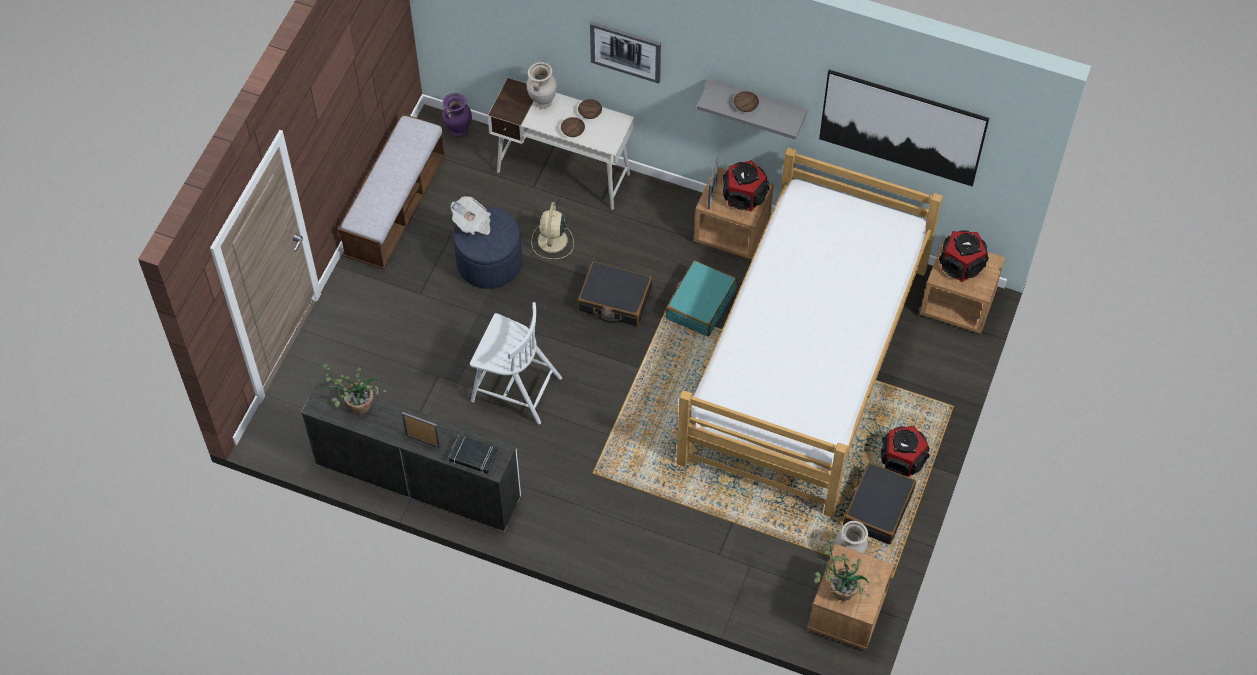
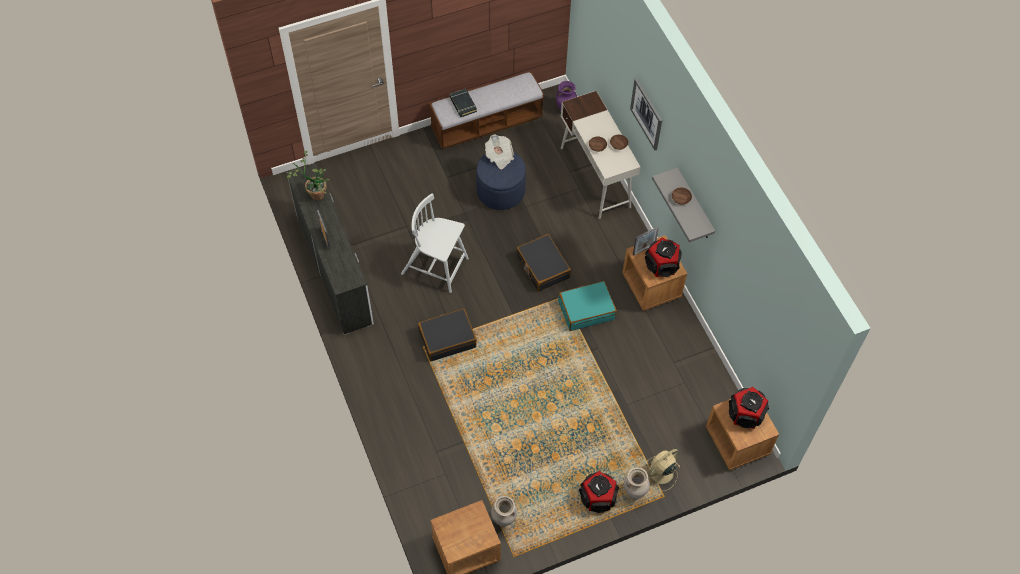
camera: 45 degrees right, 0 degrees up
(473, 456) = (339, 270): black book -> black book (463, 104)
(514, 388) = (436, 267): white chair -> white chair turned 135 degrees clockwise
(542, 102) = (599, 118): beige vase -> beige vase (634, 493)
(552, 241) = (546, 208): beige fan -> beige fan (660, 473)
(806, 364) = (606, 394): bed -> none
(838, 588) = (453, 525): potted plant -> none
(877, 508) = (551, 511): black suitcase -> black suitcase (447, 339)
(902, 127) = (755, 286): picture -> none

